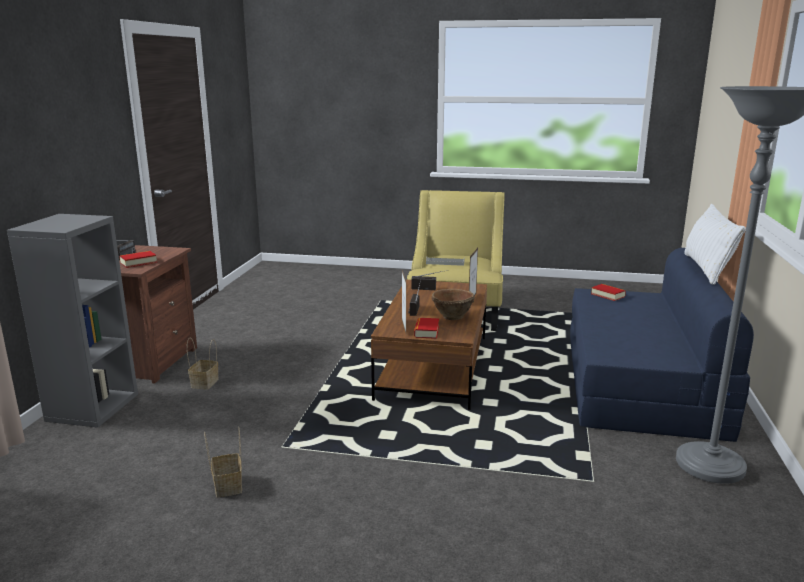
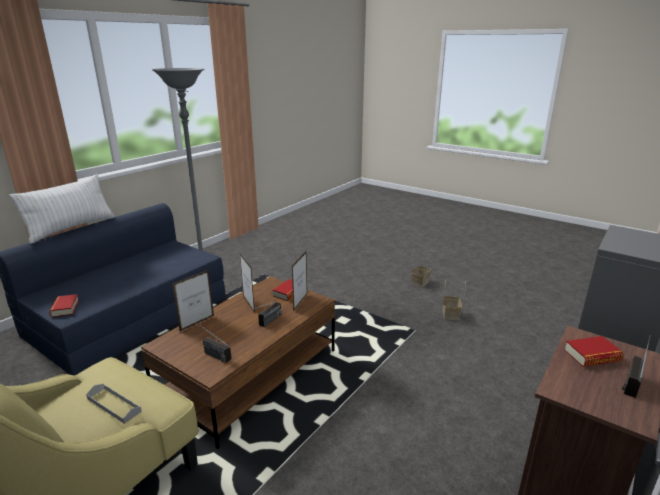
camera: 155 degrees left, 5 degrees up
(205, 383) = (483, 420): basket -> basket (419, 282)
(452, 317) = (248, 304): brown bowl -> picture frame

